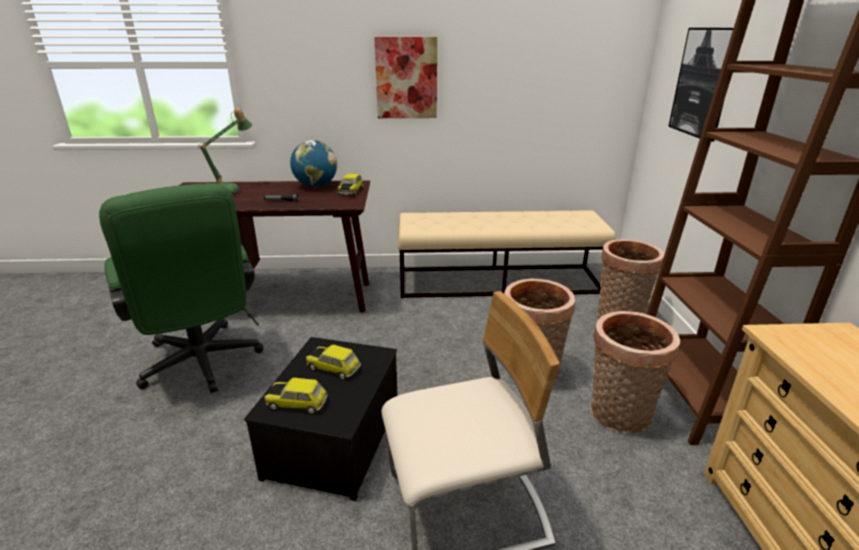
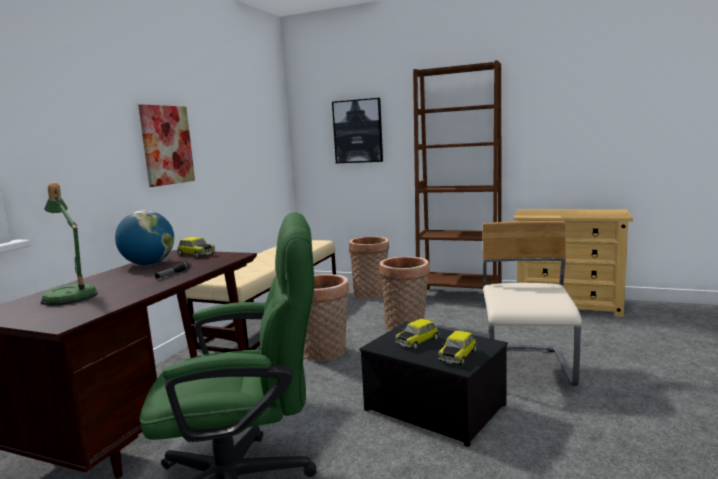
camera: 65 degrees left, 15 degrees down
(618, 416) = (465, 315): basket -> basket (326, 354)

